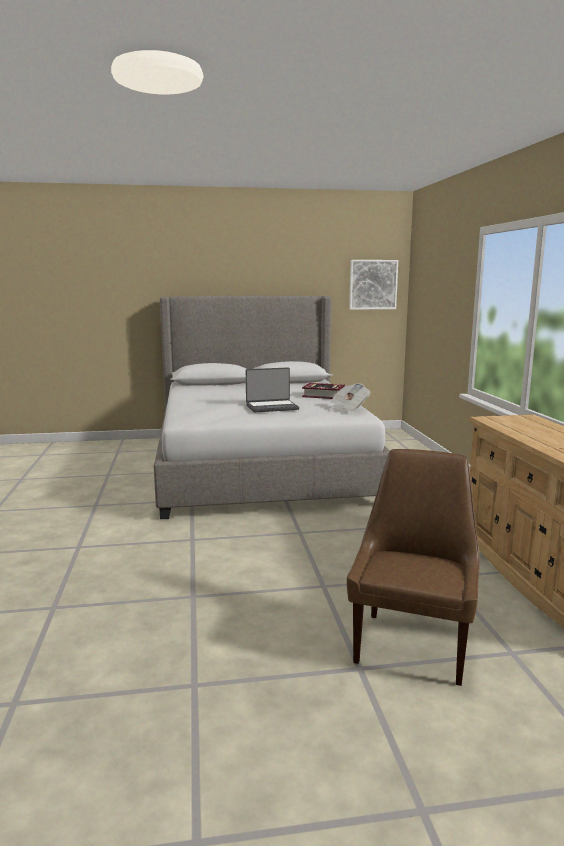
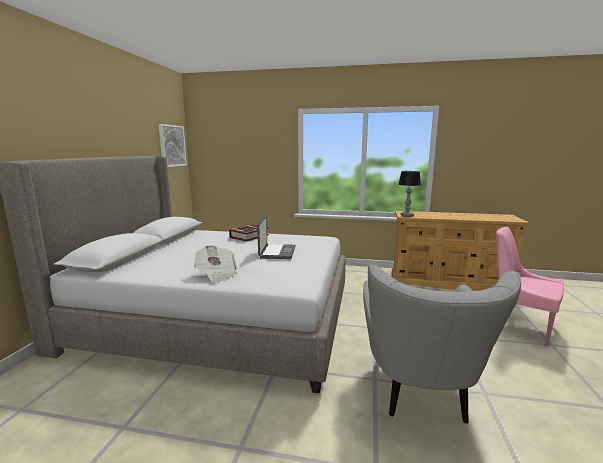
camera: 70 degrees left, 0 degrees up
(179, 561) = (420, 392): none -> grey armchair
(348, 409) = (303, 237): newspaper -> newspaper (216, 274)
(412, 644) = (519, 325): brown chair -> pink chair
(493, 420) = (407, 216): none -> table lamp

